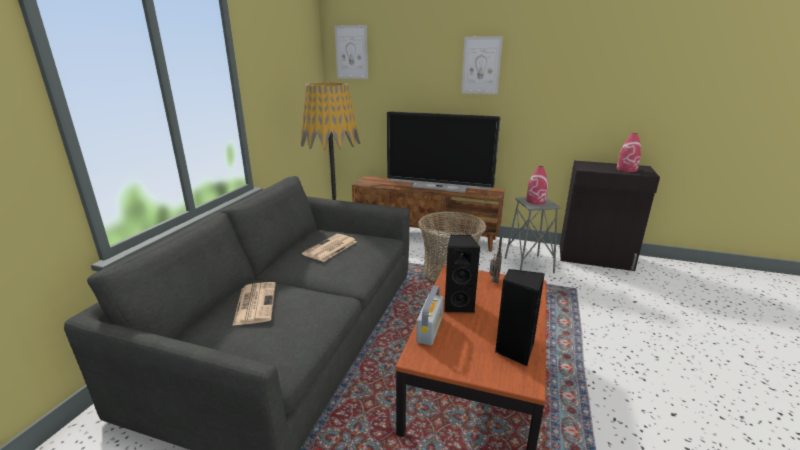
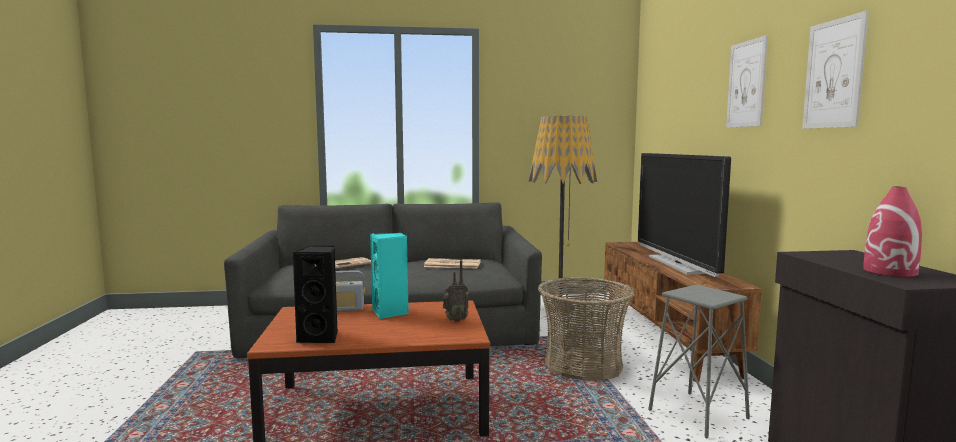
camera: 65 degrees right, 15 degrees down
(351, 52) = (652, 87): picture -> picture (833, 74)
(458, 305) = (390, 312): black speaker -> turquoise speaker
(536, 201) = (704, 293): red vase -> none

